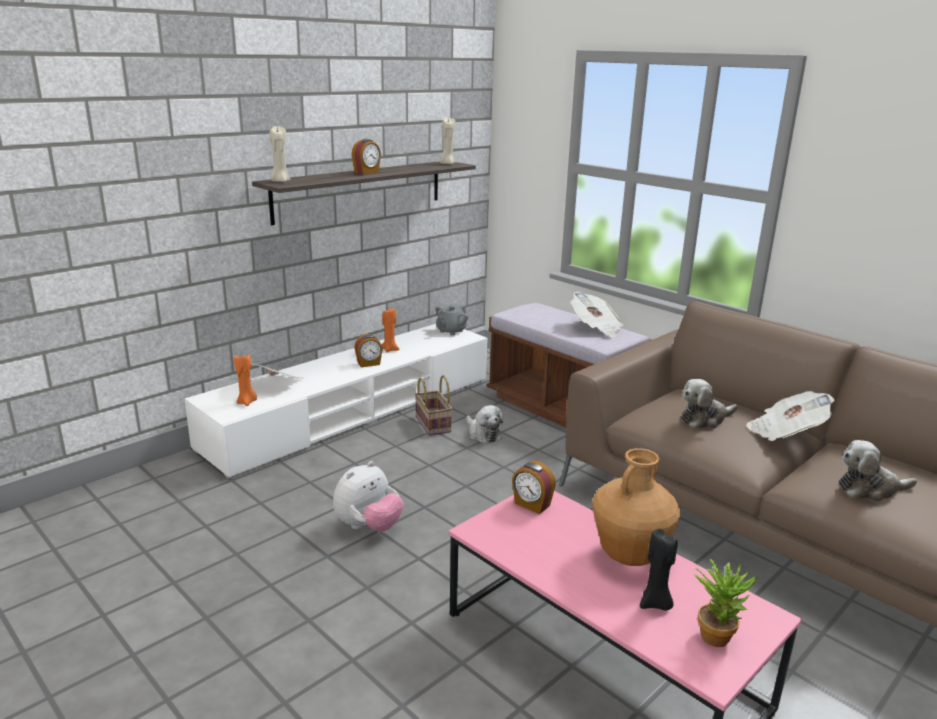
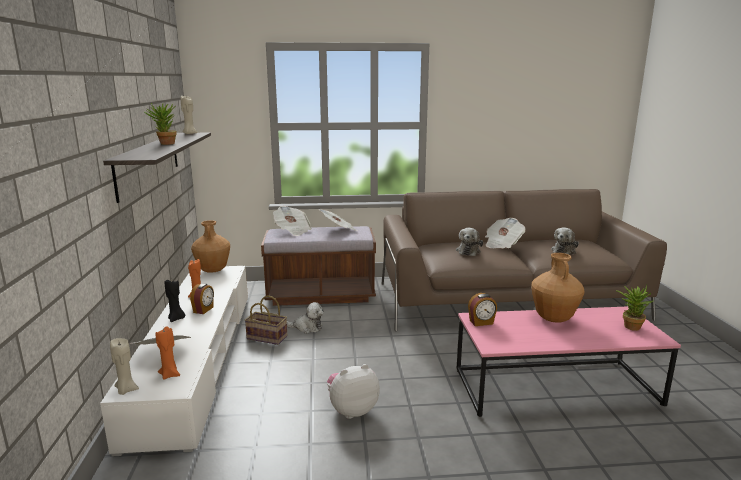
camera: 50 degrees left, 5 degrees down
(280, 181) = (131, 156): beige candle -> beige candle (126, 390)
(367, 172) = (165, 144): alarm clock -> potted plant
(368, 526) = (352, 410): plush toy -> plush toy turned 105 degrees counterclockwise
(451, 331) = (213, 270): grey teapot -> brown vase
(545, 312) = (292, 231): none -> newspaper
(655, 604) = (598, 329): black candle -> black candle (176, 319)

